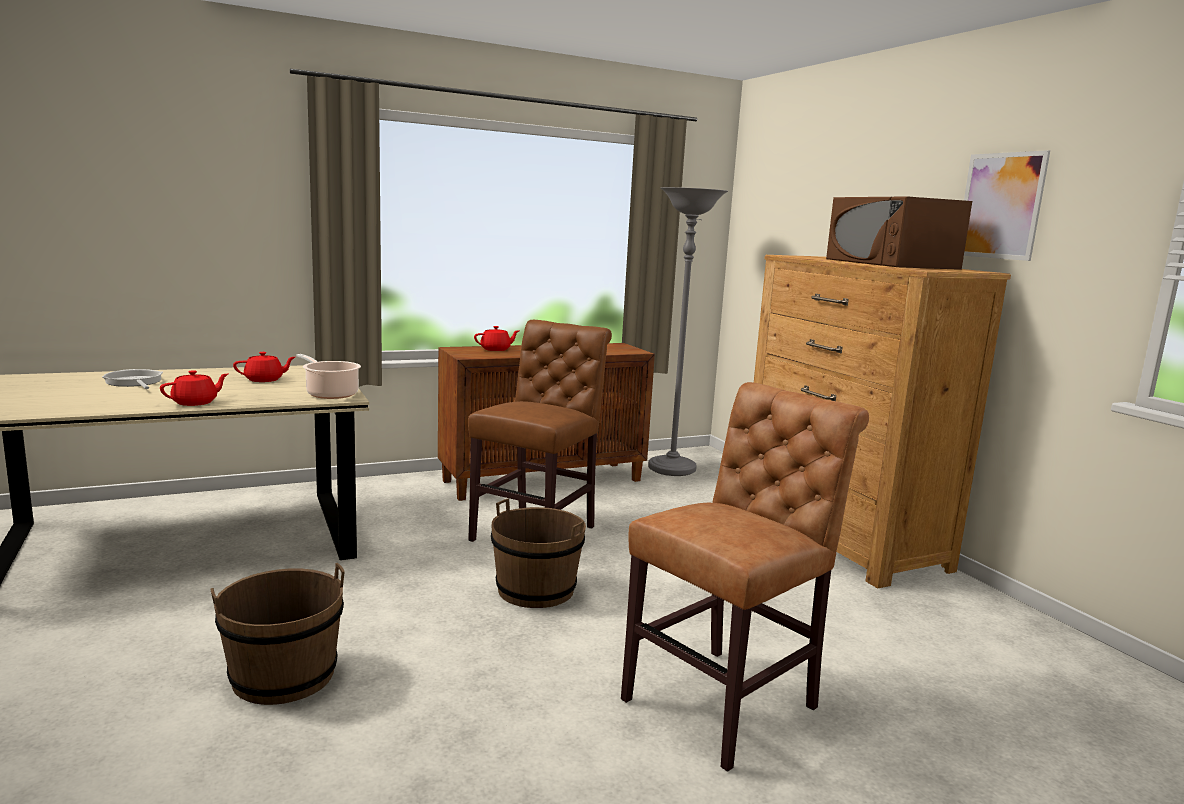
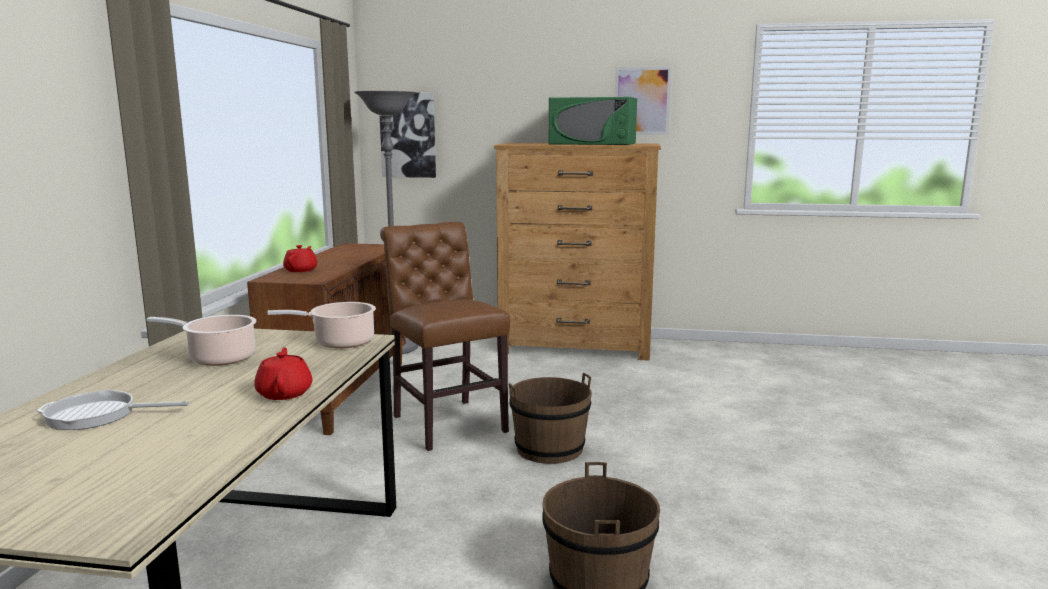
camera: 55 degrees left, 0 degrees up
(265, 380) = (218, 358): red teapot -> cooking pot
(727, 701) = (743, 435): brown chair -> none
(761, 241) = (408, 135): none -> picture
(890, 264) = (593, 143): brown microwave -> green microwave

